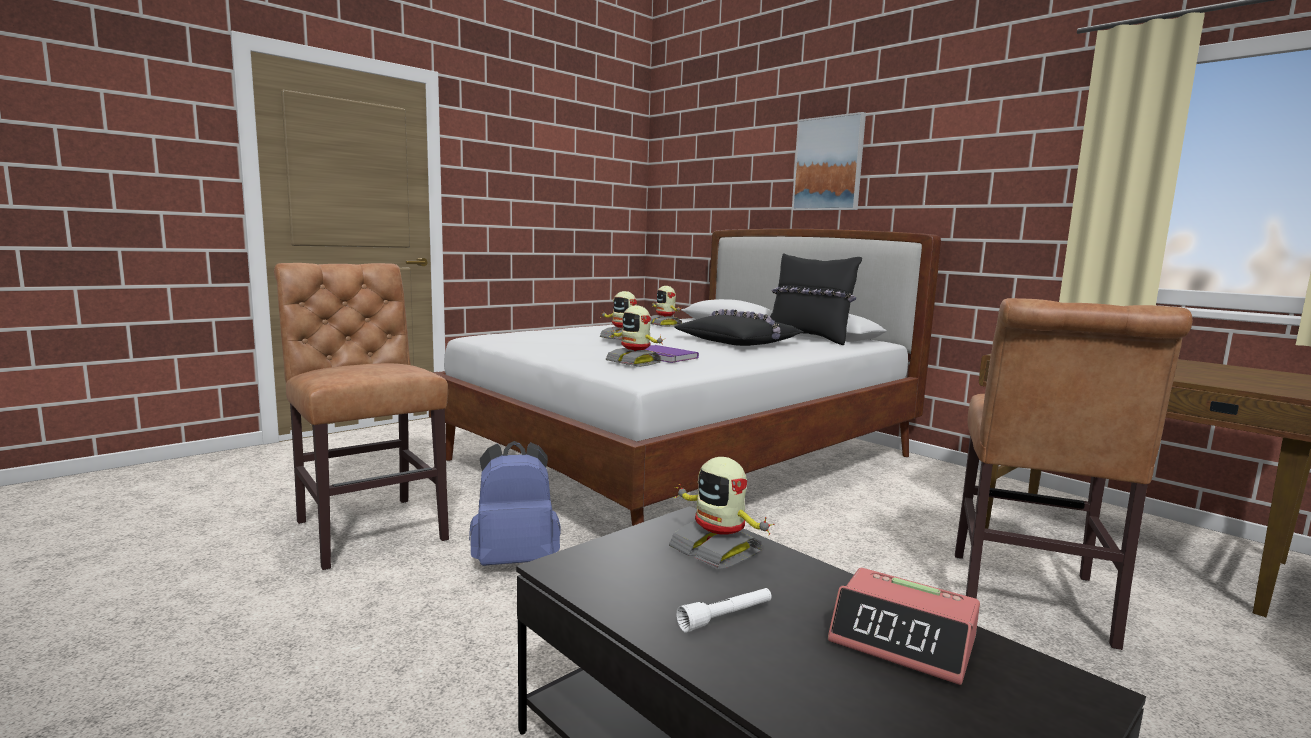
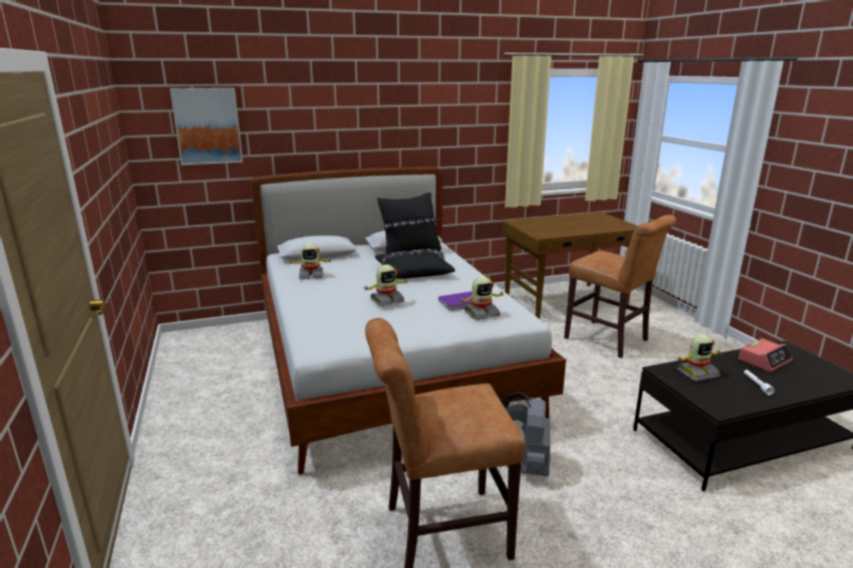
camera: 65 degrees left, 10 degrees up
(515, 560) = (526, 466): blue backpack -> grey backpack
(828, 164) = (347, 119): picture -> picture (207, 126)

